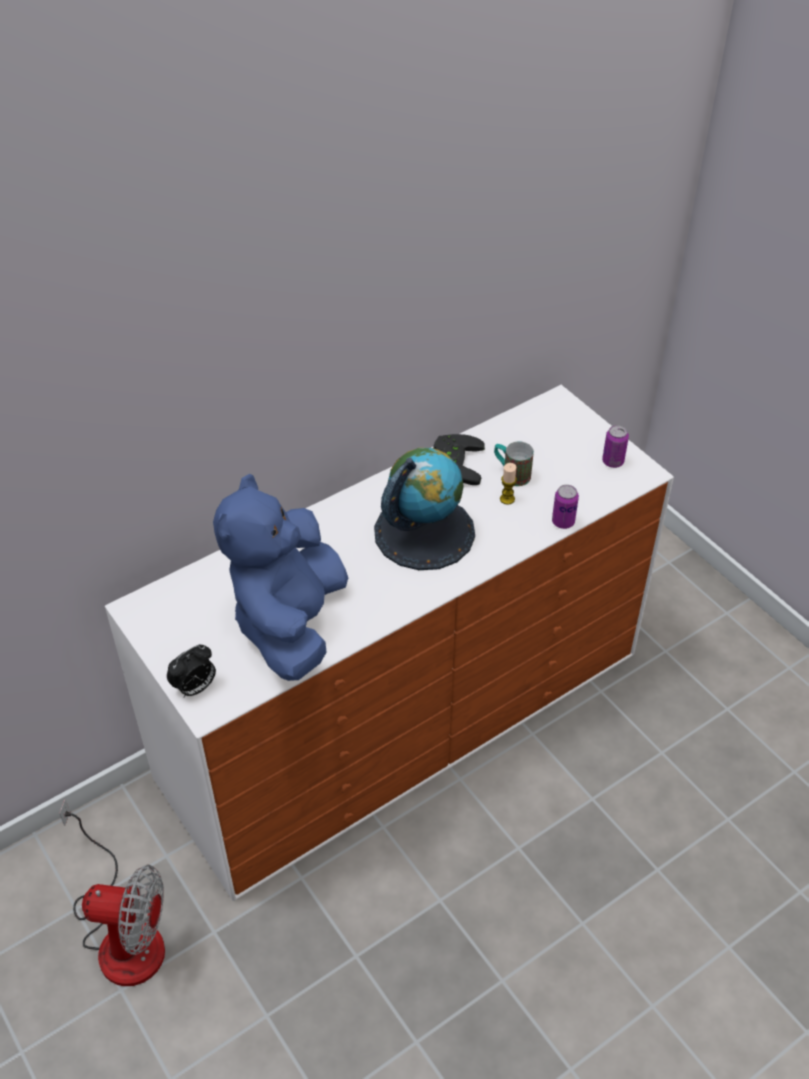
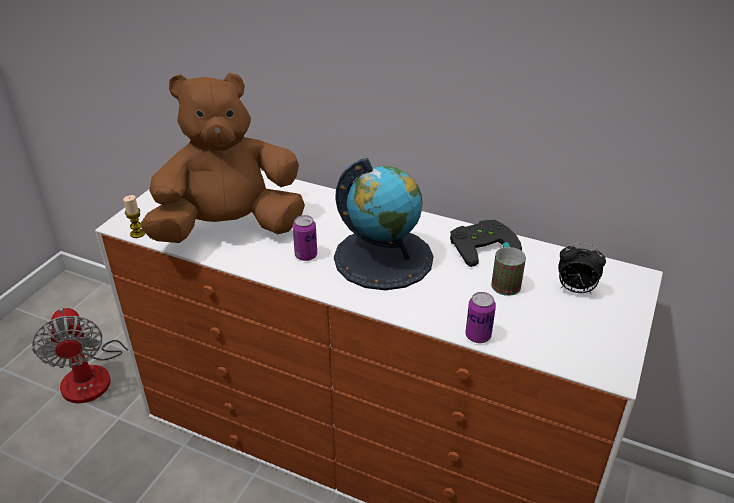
camera: 60 degrees right, 10 degrees down
(195, 688) = (140, 212): alarm clock -> alarm clock (575, 290)
(290, 623) = (230, 229): blue plush toy -> brown plush toy
(507, 499) = (471, 290): candle -> candle (137, 233)
(613, 462) = (599, 342): can -> can (306, 255)

